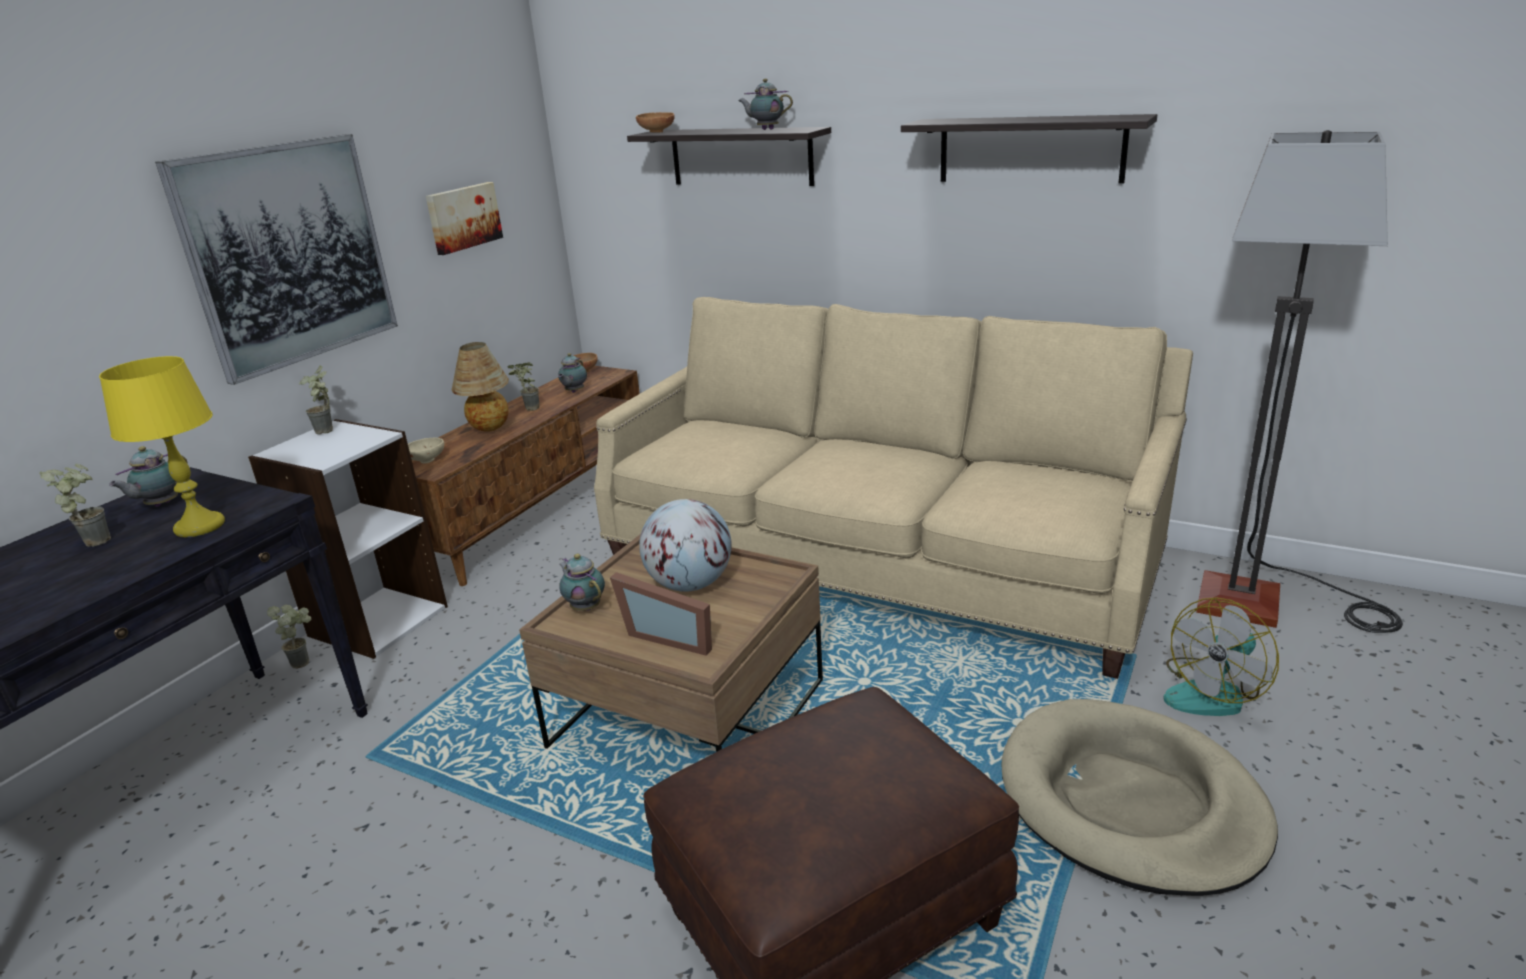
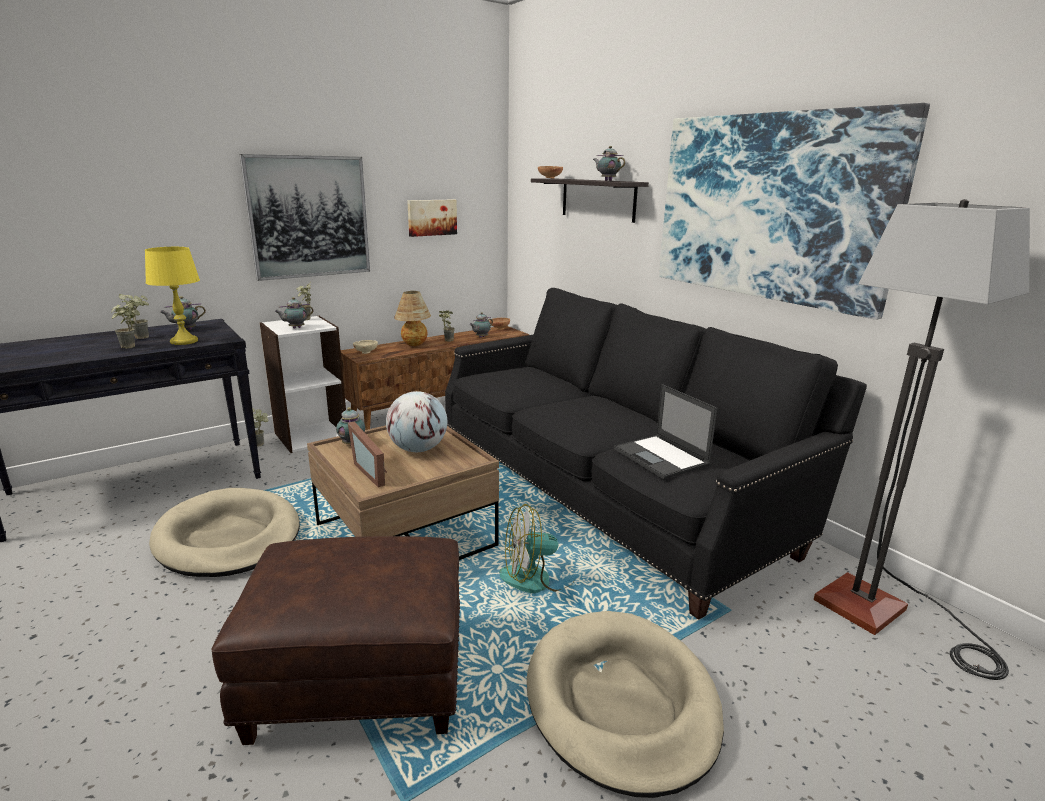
camera: 25 degrees right, 5 degrees down
(109, 567) = (128, 348): none -> potted plant
(334, 451) = (295, 328): none -> teapot
(424, 821) = (229, 538): none -> beige dog bed
(879, 561) = (608, 490): beige sofa -> black sofa
(1012, 498) = (661, 457): none -> laptop
(1030, 149) = (769, 207): shelf -> picture
(1213, 692) = (768, 659): fan -> fan (537, 579)

